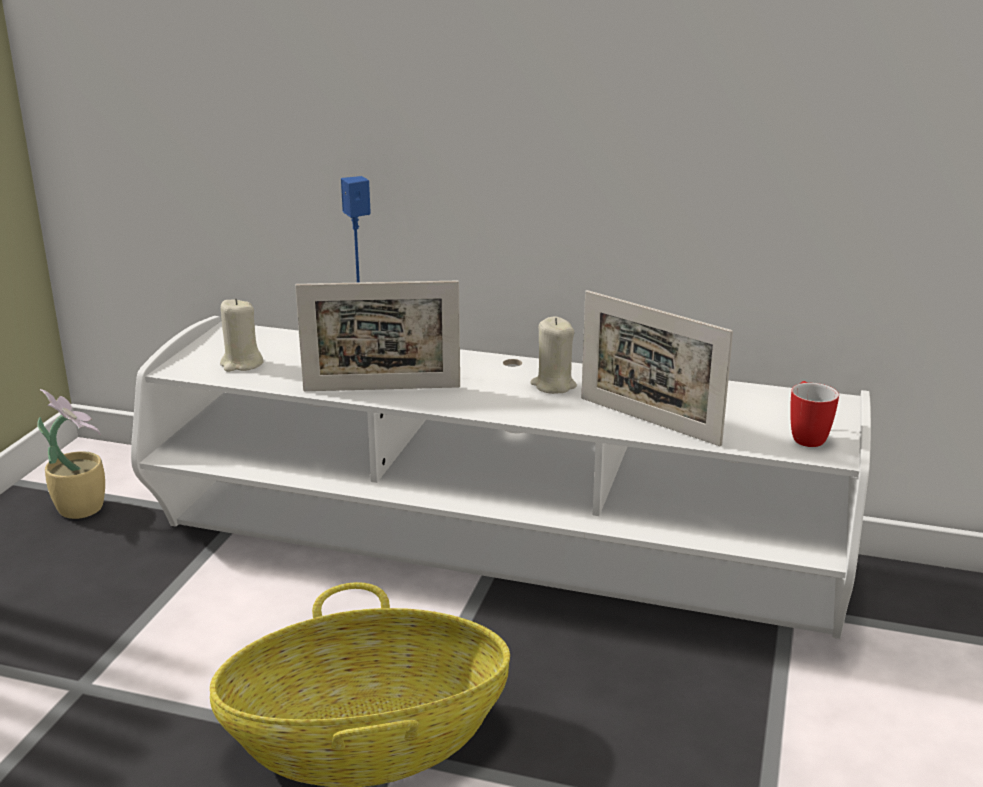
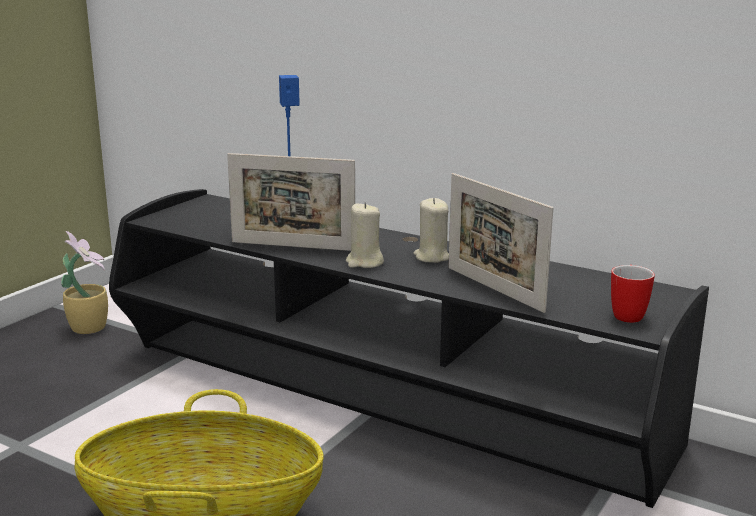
camera: 15 degrees right, 5 degrees down
(241, 364) = (200, 221): beige candle -> beige candle (364, 262)
(493, 555) = (378, 400): white tv stand -> black tv stand

